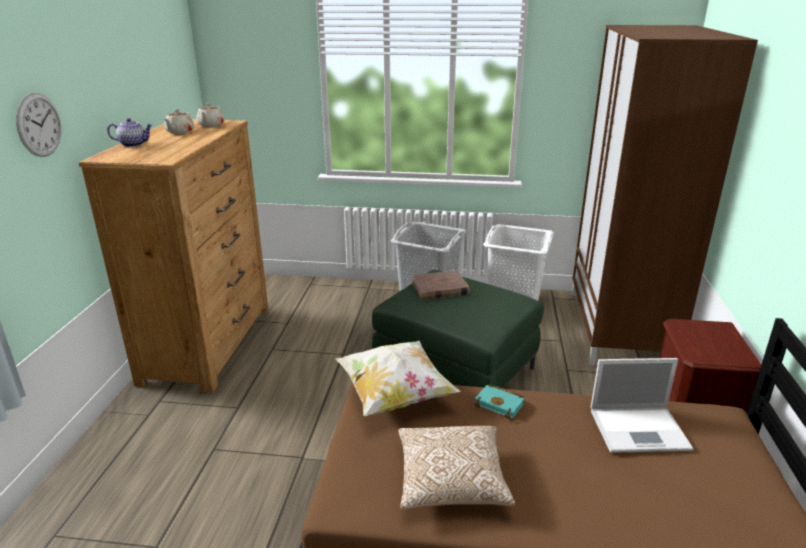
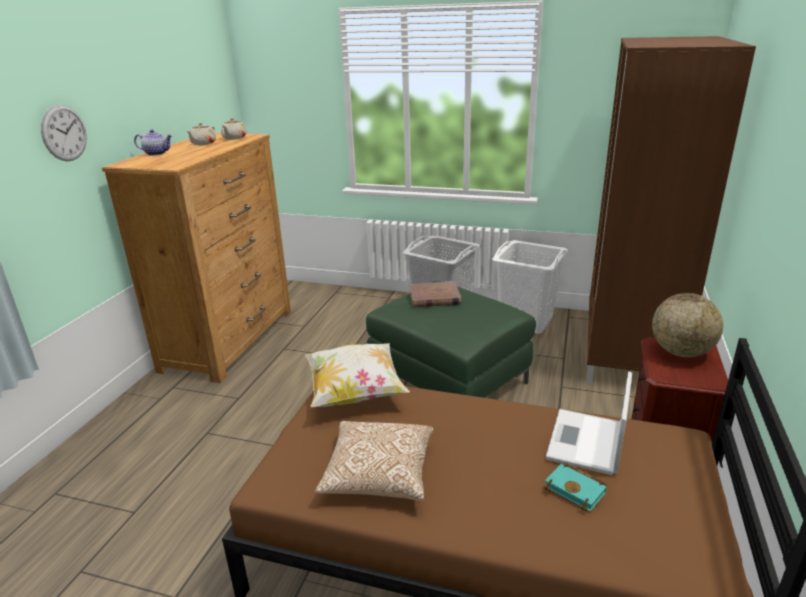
camera: 10 degrees right, 0 degrees up
(501, 404) = (453, 408): turquoise book -> turquoise book (577, 490)
(640, 429) = (586, 443): laptop -> laptop turned 105 degrees clockwise
(704, 332) = (681, 352): none -> globe

